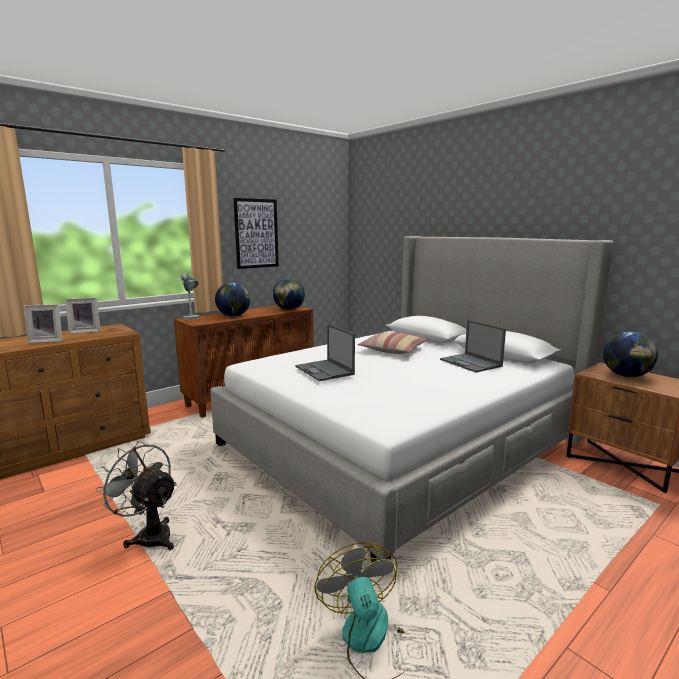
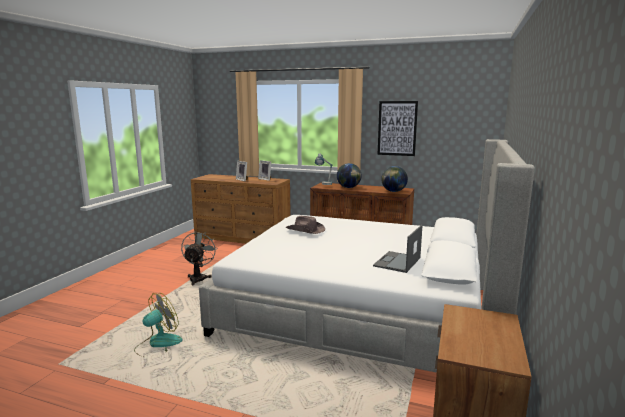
camera: 60 degrees right, 0 degrees up
(325, 370) = (305, 230): laptop -> brown hat
(393, 350) = (388, 237): pillow -> none
(626, 376) = (480, 328): globe -> none

